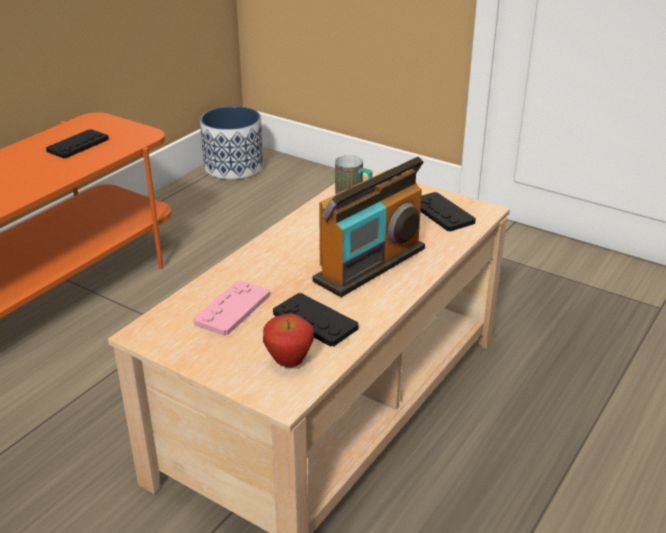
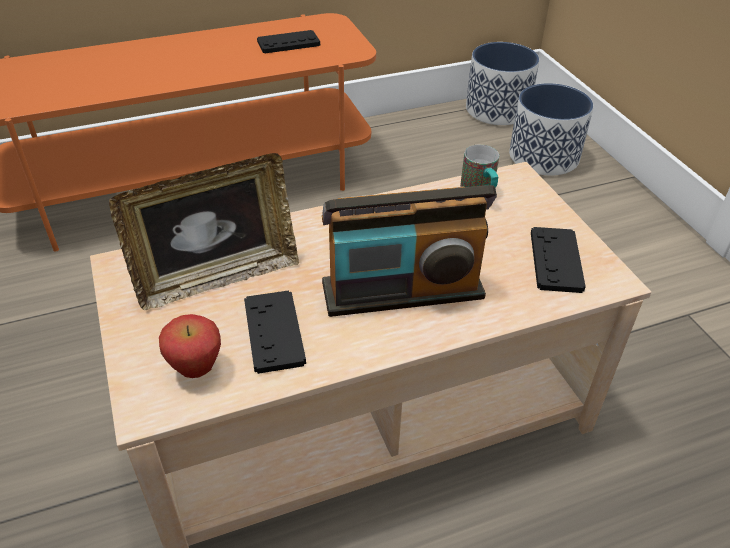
camera: 35 degrees right, 10 degrees up
(232, 309) = (217, 277): pink game controller -> picture frame
(302, 188) = (544, 157): none -> planter

